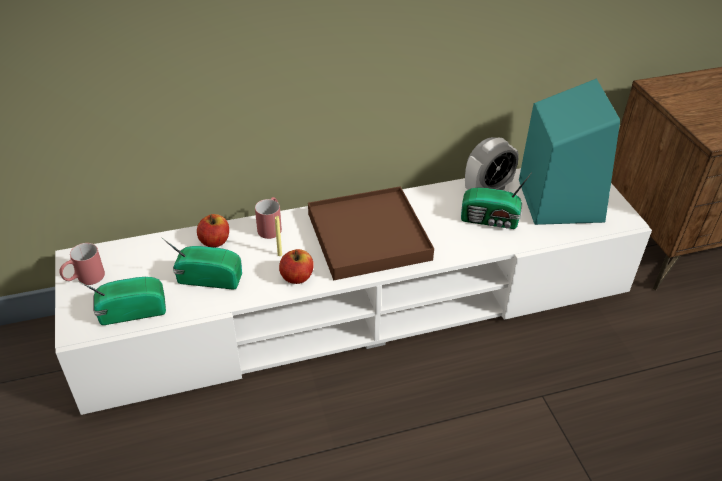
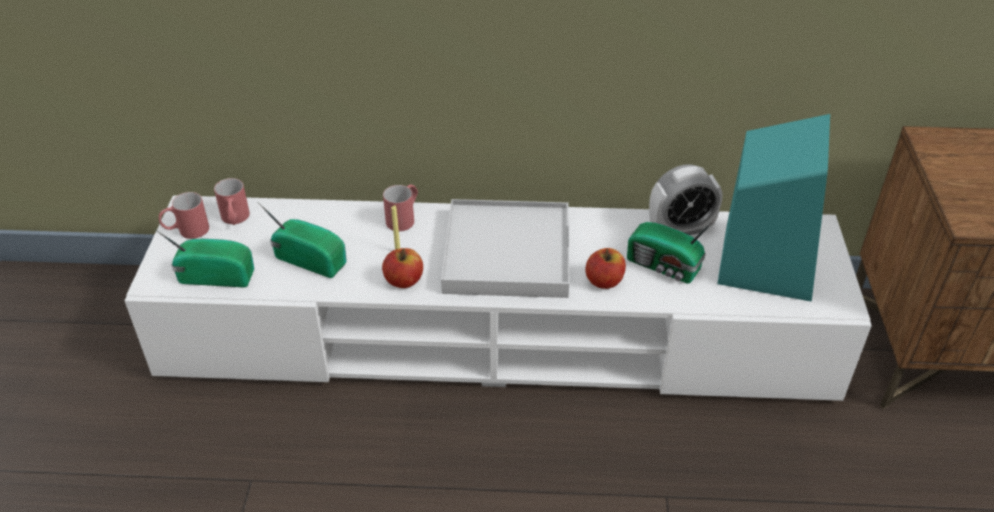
camera: 20 degrees right, 0 degrees up
(125, 259) = (235, 220): none -> red mug
(215, 241) = (336, 221): apple -> apple (604, 281)
(368, 236) = (507, 253): brown tray -> white tray

